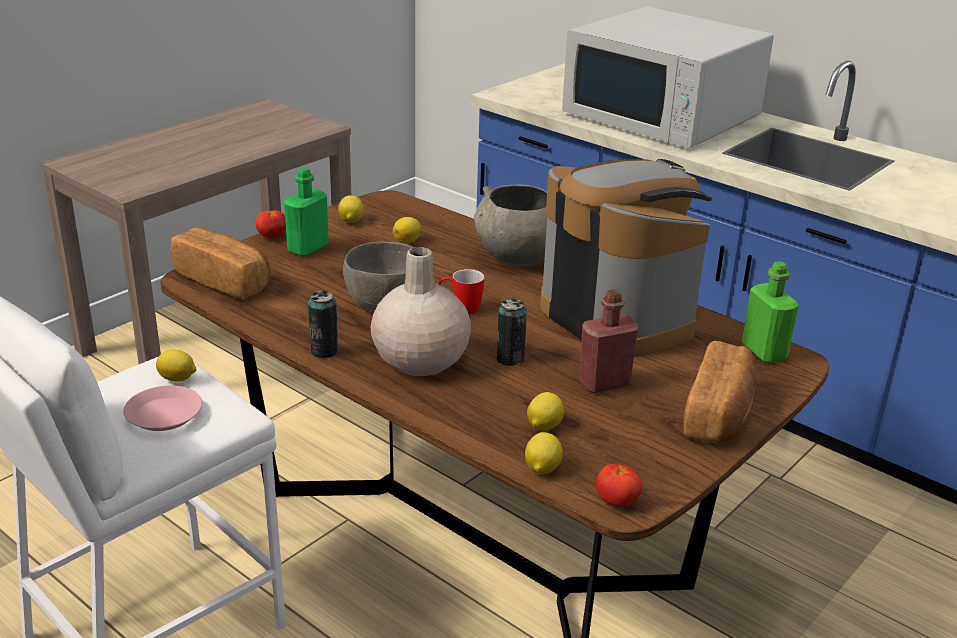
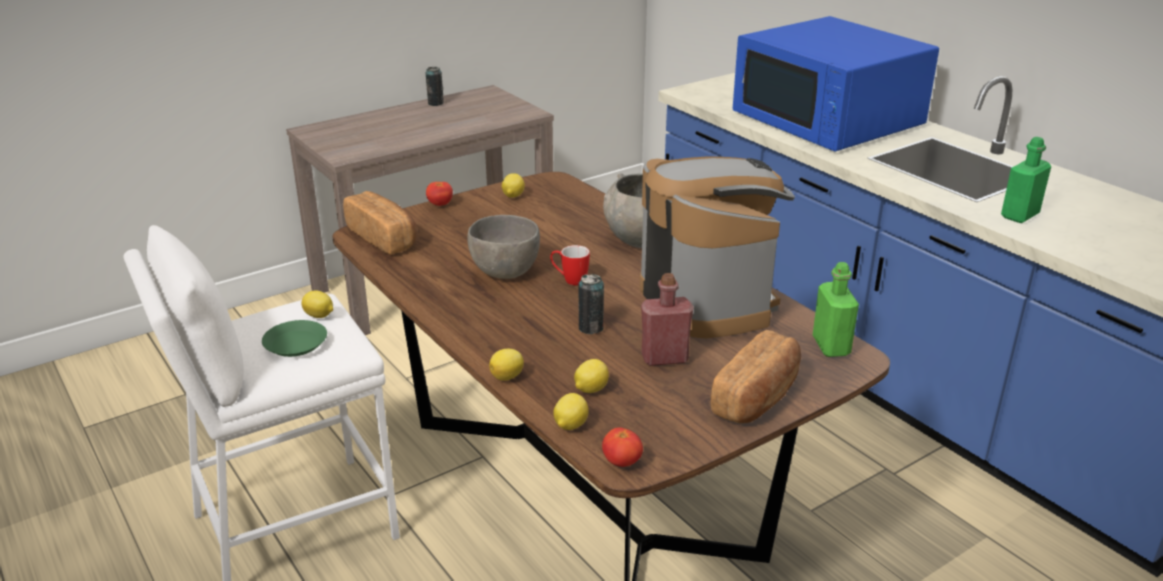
camera: 15 degrees right, 0 degrees up
(164, 414) = (296, 343): pink plate -> green plate
(308, 248) = (465, 216): green bottle -> green bottle (1019, 215)
(324, 351) = (436, 304): can -> can (435, 103)
(407, 242) = (552, 218): lemon -> lemon (508, 376)
(420, 361) = (511, 321): beige vase -> none
(662, 116) = (828, 120): white microwave -> blue microwave

